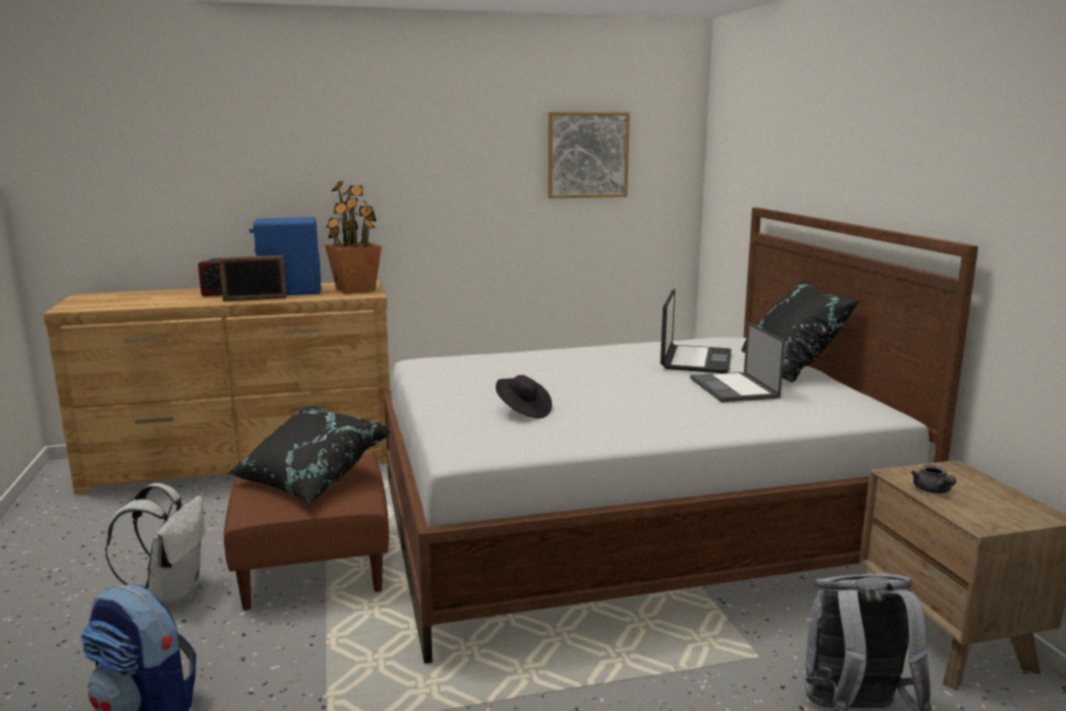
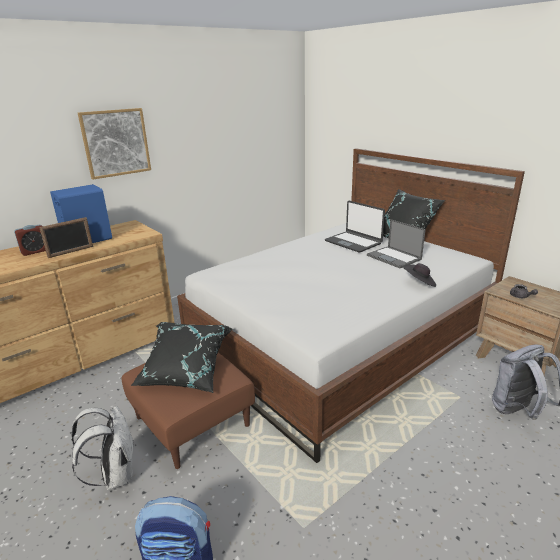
camera: 25 degrees left, 10 degrees up
(356, 289) = (132, 230): potted plant -> none
(523, 411) = (312, 298): black hat -> black hat (419, 283)
(587, 155) = (247, 121): picture -> picture (116, 143)
(695, 360) = (353, 242): laptop -> laptop turned 150 degrees clockwise

